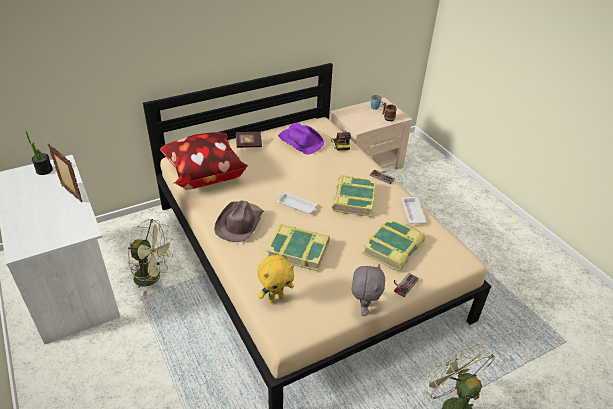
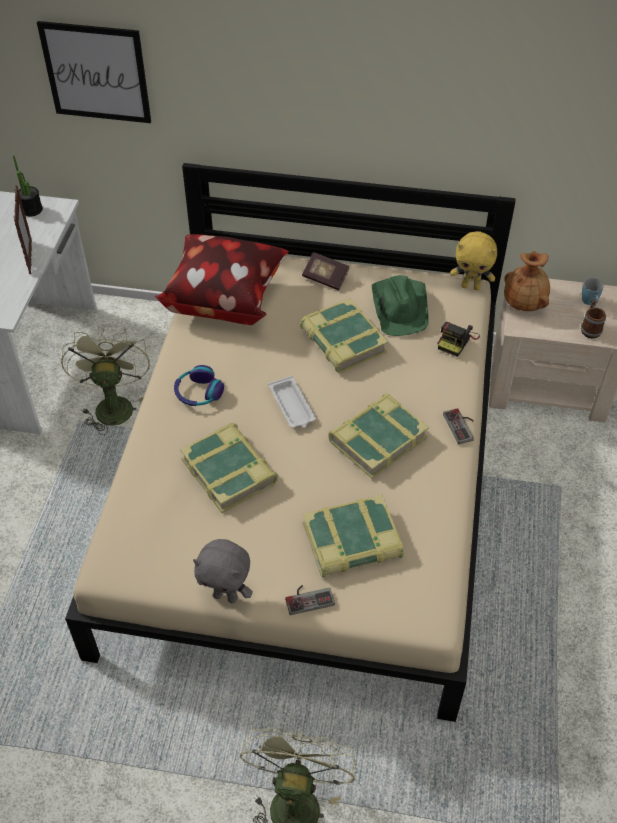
camera: 40 degrees right, 10 degrees up
(71, 55) = (96, 72): none -> picture
(153, 277) = (112, 404): green fan -> green fan turned 150 degrees counterclockwise
(239, 223) = (198, 393): brown hat -> headphones
(276, 298) = (141, 517): yellow plush toy -> yellow plush toy (471, 286)
(289, 166) = (342, 341): none -> book
(300, 141) = (400, 307): purple hat -> green hat
(350, 119) = (524, 303): none -> brown vase
(363, 308) = (226, 596): grey plush toy -> grey plush toy turned 60 degrees clockwise
(412, 212) = (441, 505): white tray -> none

